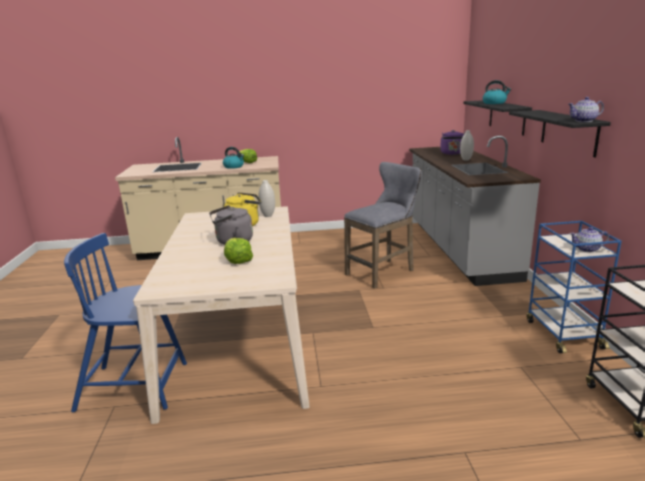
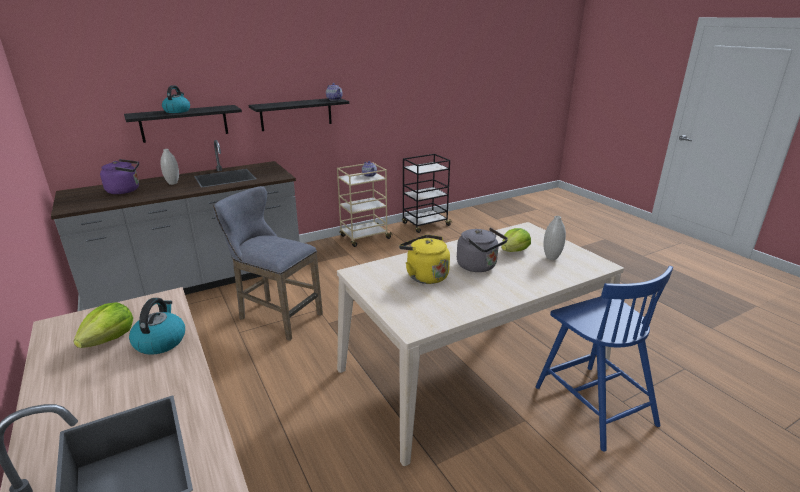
camera: 115 degrees left, 5 degrees up
(268, 215) = (383, 271): white vase -> white vase (551, 258)
(562, 333) = (364, 237): blue cart -> beige cart

